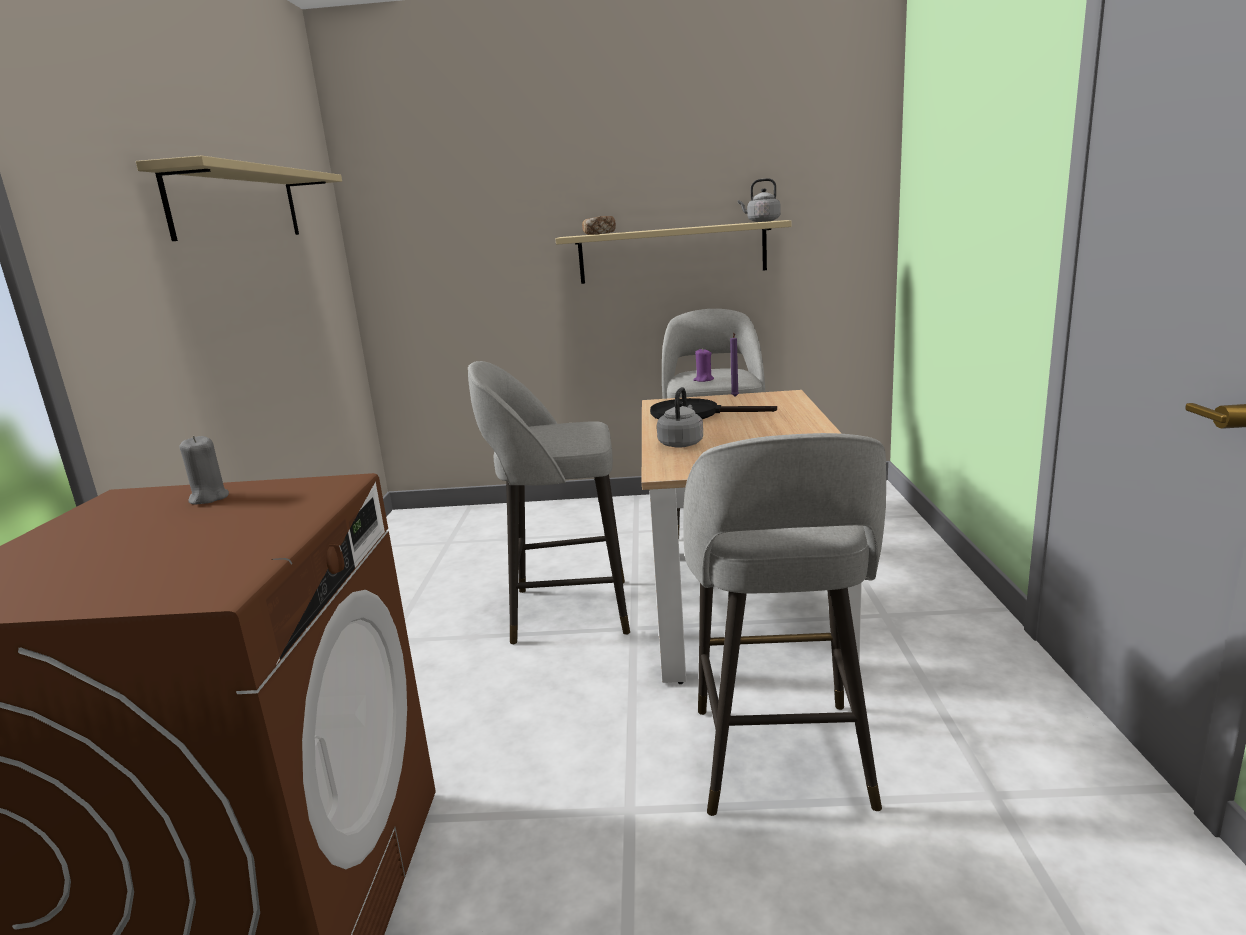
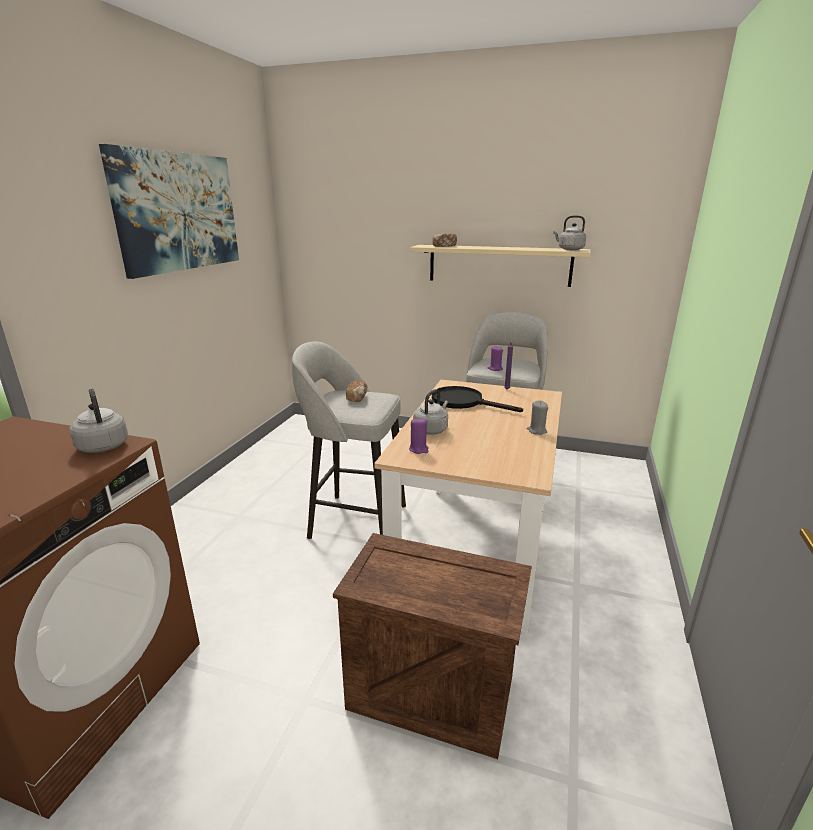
camera: 15 degrees right, 5 degrees up
(209, 498) = (46, 440): grey candle -> grey candle (536, 431)
(237, 204) = (178, 212): beige shelf -> picture
(308, 488) = (103, 445): none -> grey kettle
(556, 429) = (357, 398): none -> bread
(684, 462) = (419, 449): none -> purple candle
(781, 761) = (429, 693): grey stool -> crate

